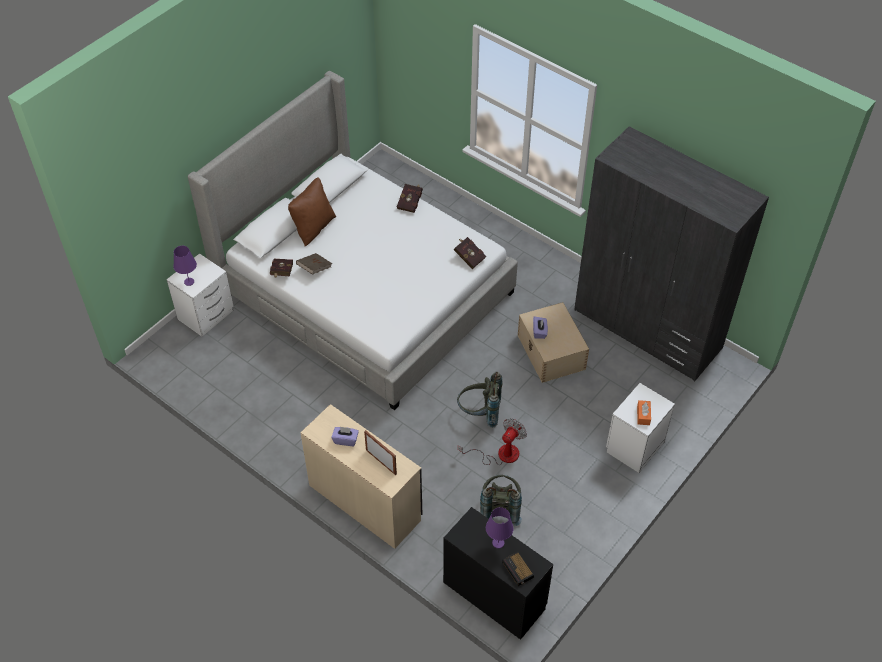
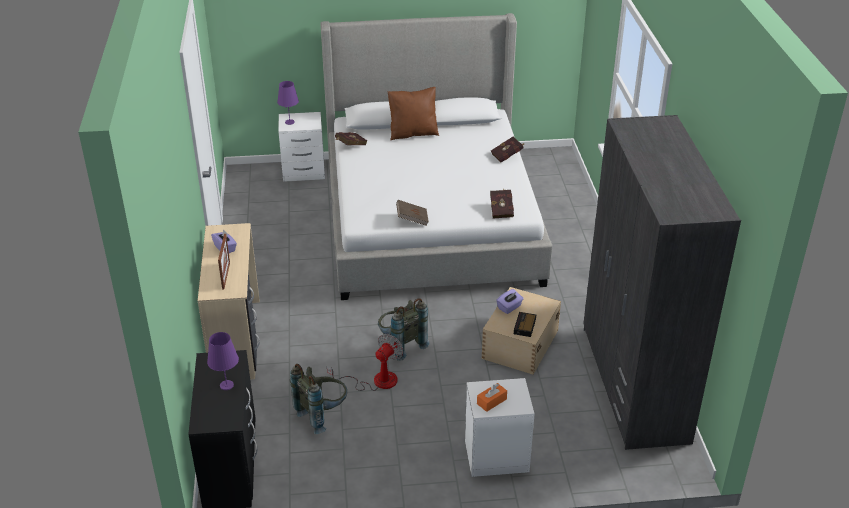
camera: 45 degrees right, 15 degrees down
(314, 268) = (376, 155): brown book -> brown book (412, 219)
(500, 454) = (376, 381): fan -> fan turned 45 degrees counterclockwise
(518, 570) = (211, 413): alarm clock -> alarm clock (524, 327)

